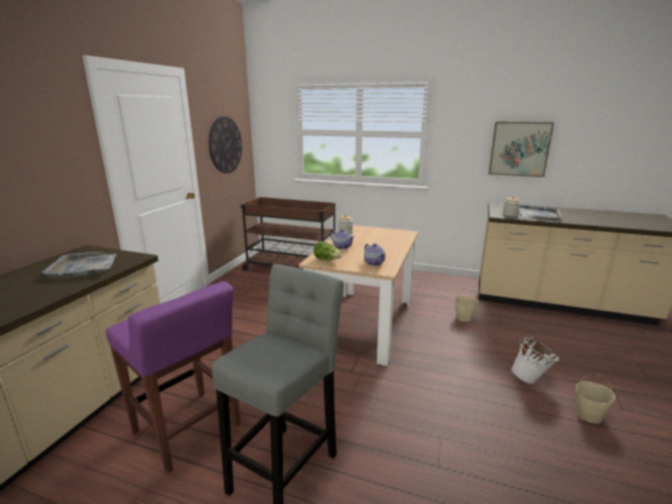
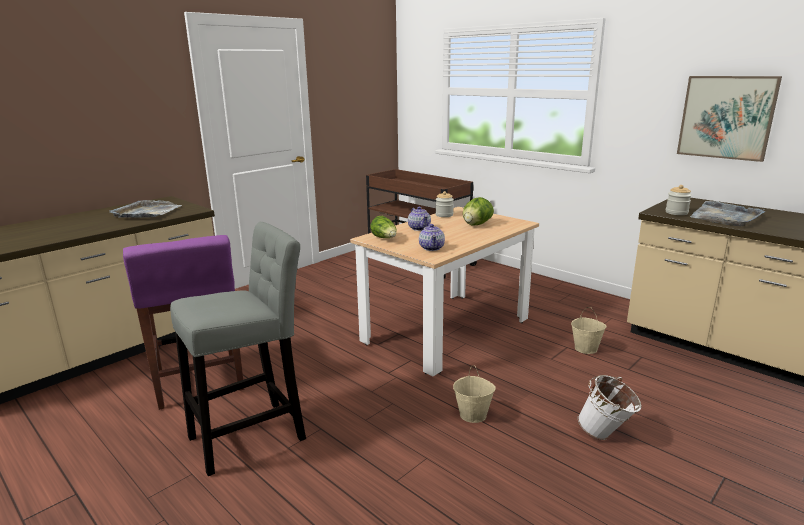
camera: 25 degrees right, 0 degrees up
(225, 145) = (355, 105): wall clock -> none
(379, 238) = (476, 225): none -> lettuce
(589, 415) = (648, 493): beige bucket -> beige bucket (473, 415)

